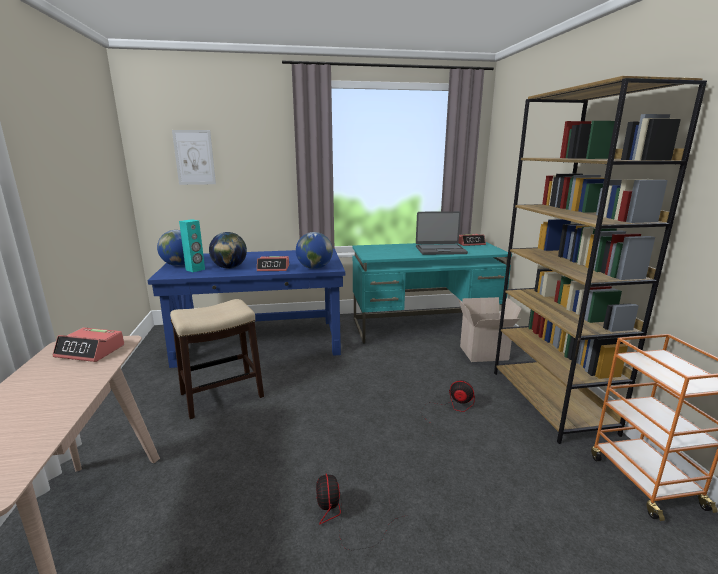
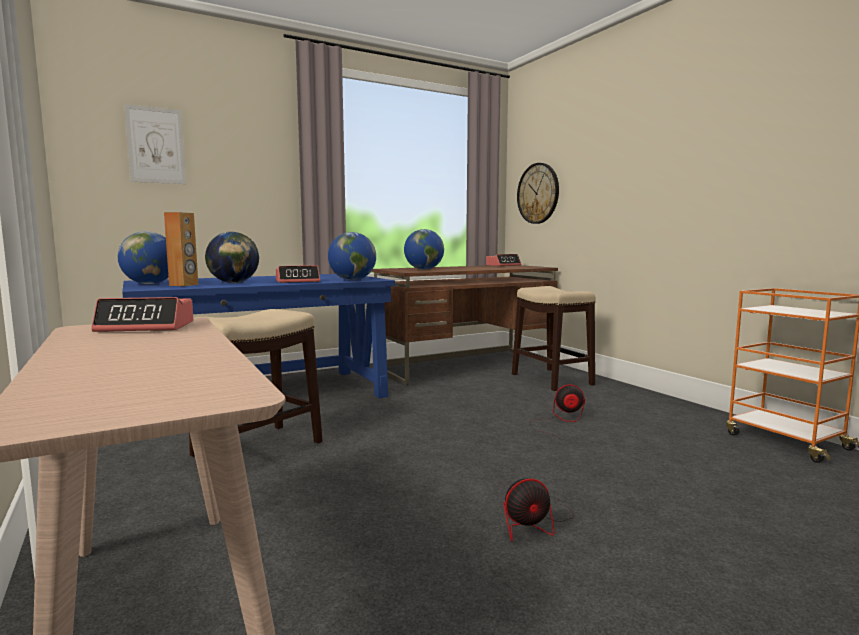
camera: 20 degrees left, 10 degrees down
(195, 269) = (184, 285): turquoise speaker -> brown speaker
(342, 518) = (533, 521): fan -> fan turned 75 degrees counterclockwise
(388, 251) = (424, 269): none -> globe
(425, 326) = (466, 365): turquoise desk -> brown desk
(440, 250) = (480, 268): laptop -> none
(483, 354) = (551, 379): cardboard box -> stool
(506, 182) = (538, 193): none -> wall clock
(551, 401) = (652, 403): brown bookcase -> none

